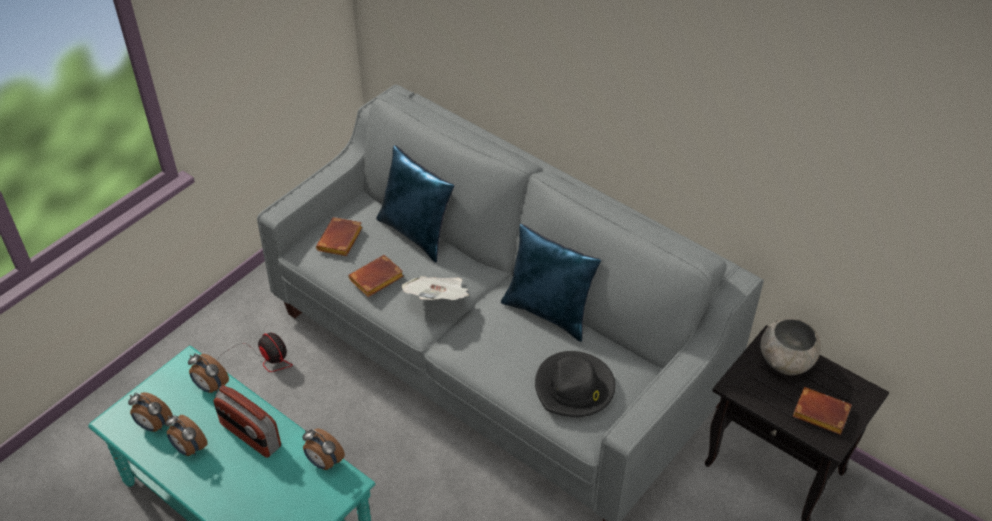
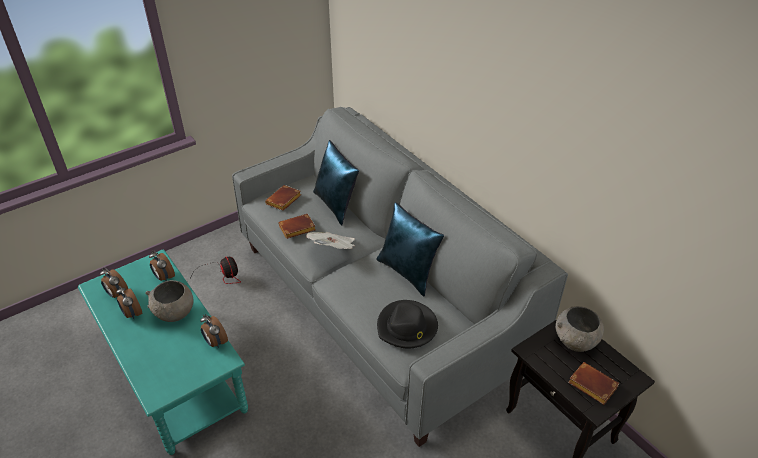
camera: 15 degrees right, 5 degrees down
(250, 435) = (175, 314): radio -> grey bowl

